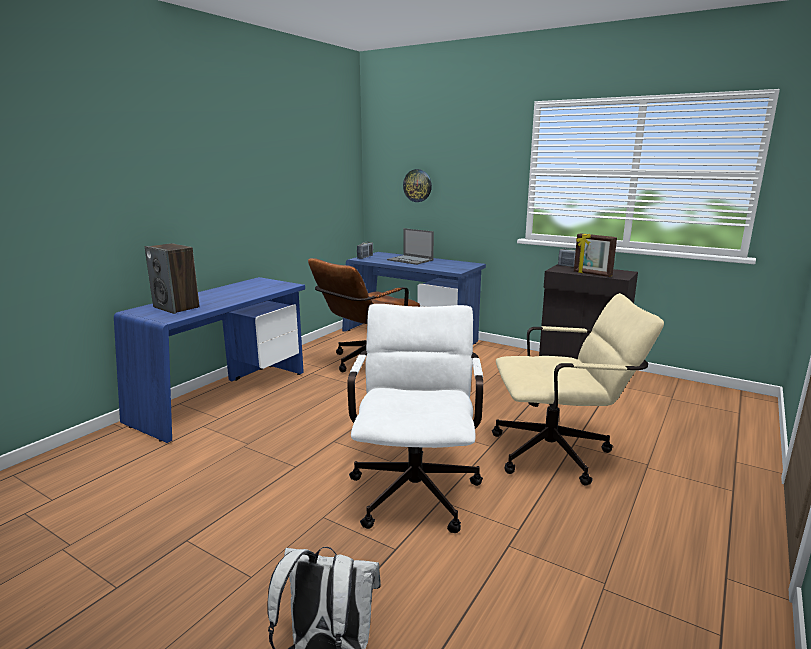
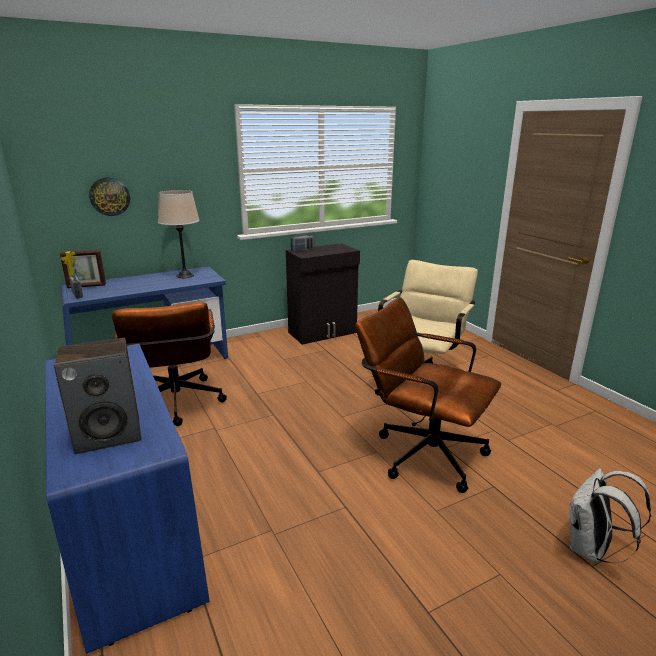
camera: 60 degrees left, 5 degrees up
(410, 260) = (137, 282): laptop -> none
(416, 486) = (421, 451): white office chair -> brown office chair
(448, 264) = (185, 275): none -> beige table lamp
(592, 274) = (331, 252): picture frame -> picture frame (86, 286)

